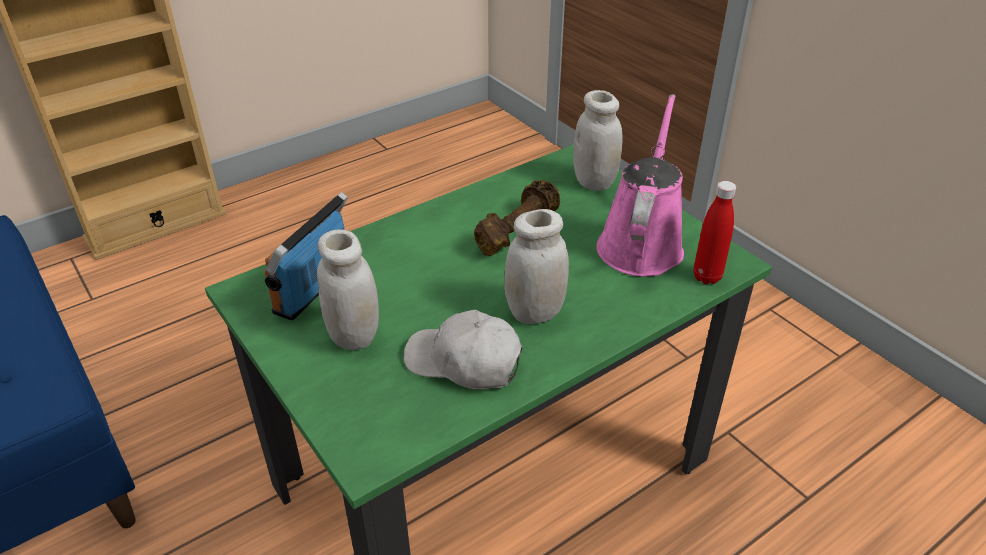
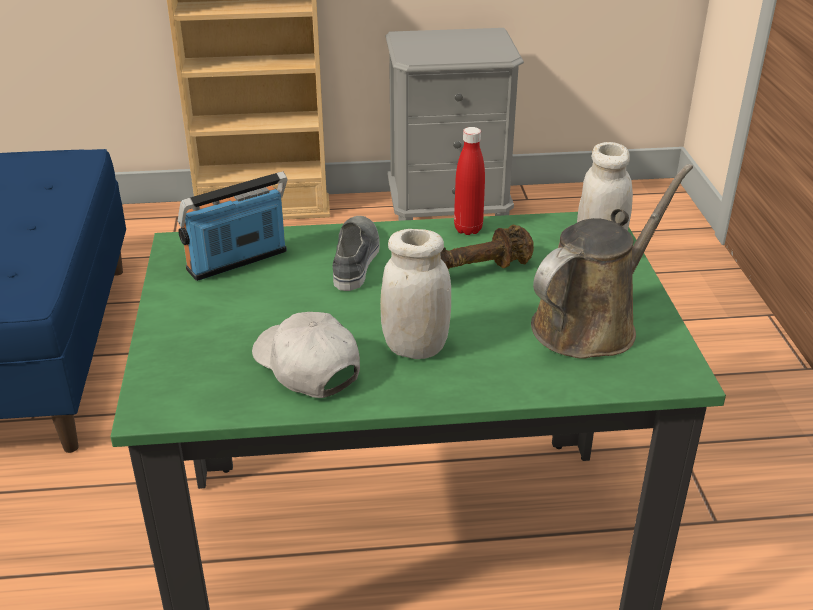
camera: 30 degrees right, 5 degrees down
(332, 181) = (449, 215): none -> grey nightstand
(353, 335) = (234, 310): white jar -> none
(415, 250) = (355, 258): none -> grey shoe
(641, 243) = (591, 323): pink watering can -> brown watering can
(707, 277) = (633, 378): red bottle -> red bottle (468, 229)

